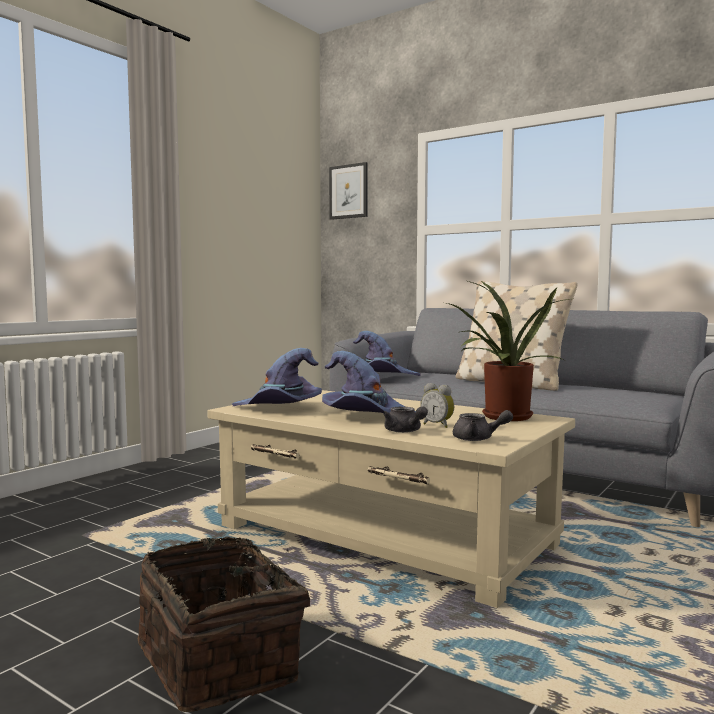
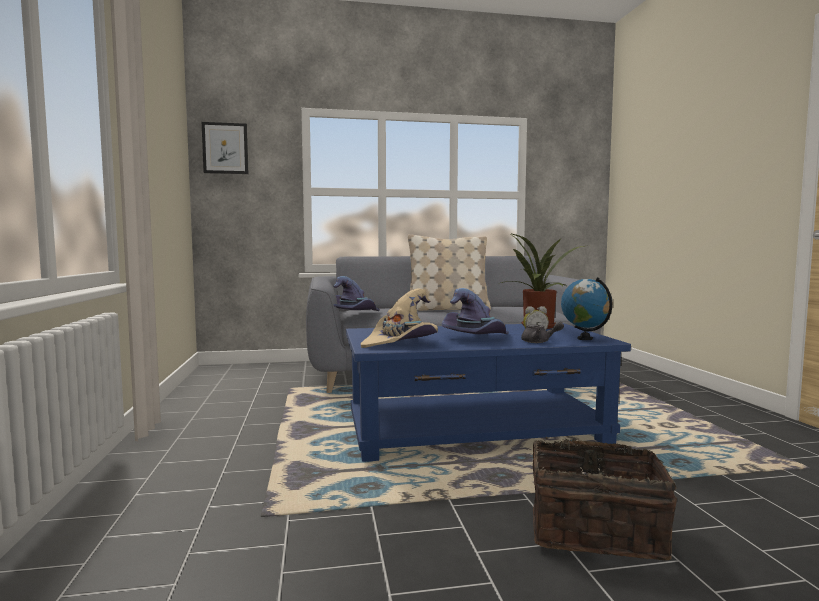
camera: 45 degrees left, 0 degrees up
(280, 408) = (401, 343): purple hat -> beige hat
(384, 536) = (476, 430): beige coffee table -> blue coffee table
(478, 439) = (585, 339): grey teapot -> globe

